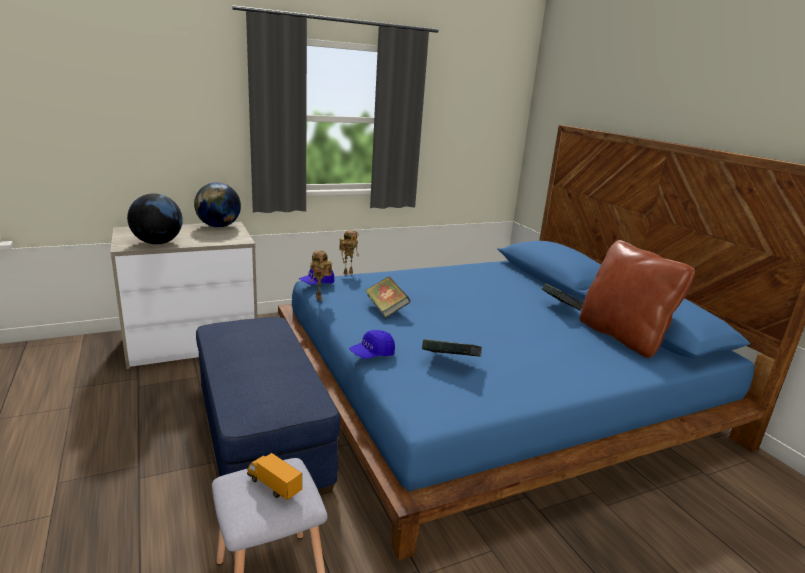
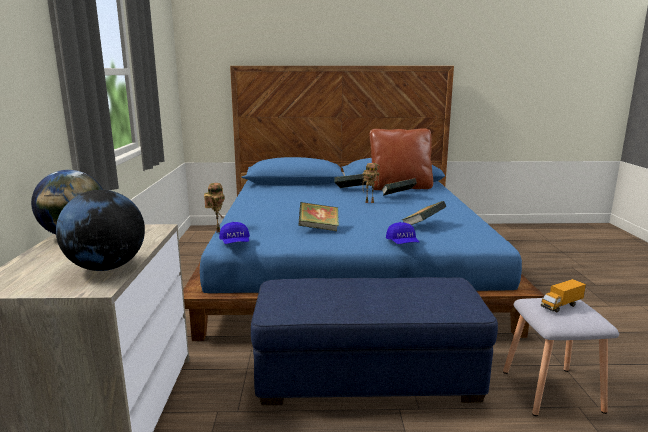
camera: 65 degrees left, 5 degrees down
(320, 298) = (274, 246): toy robot -> toy robot (370, 202)
(567, 338) = (398, 196): none -> book

